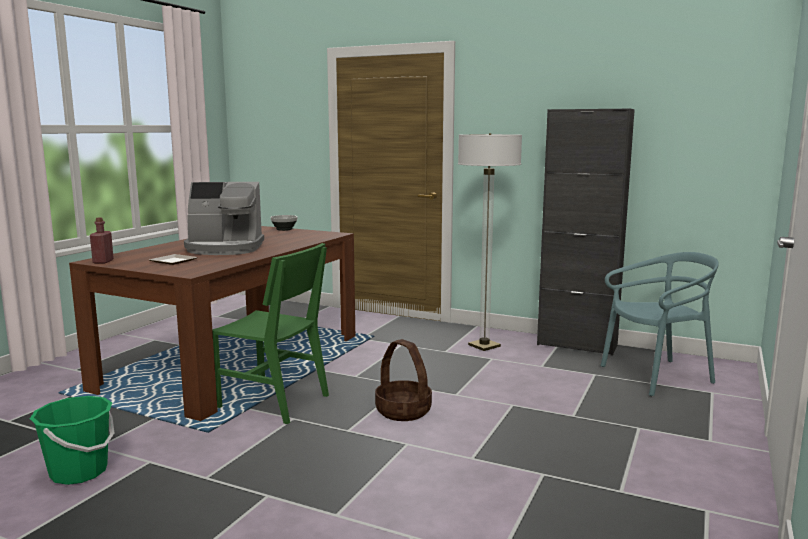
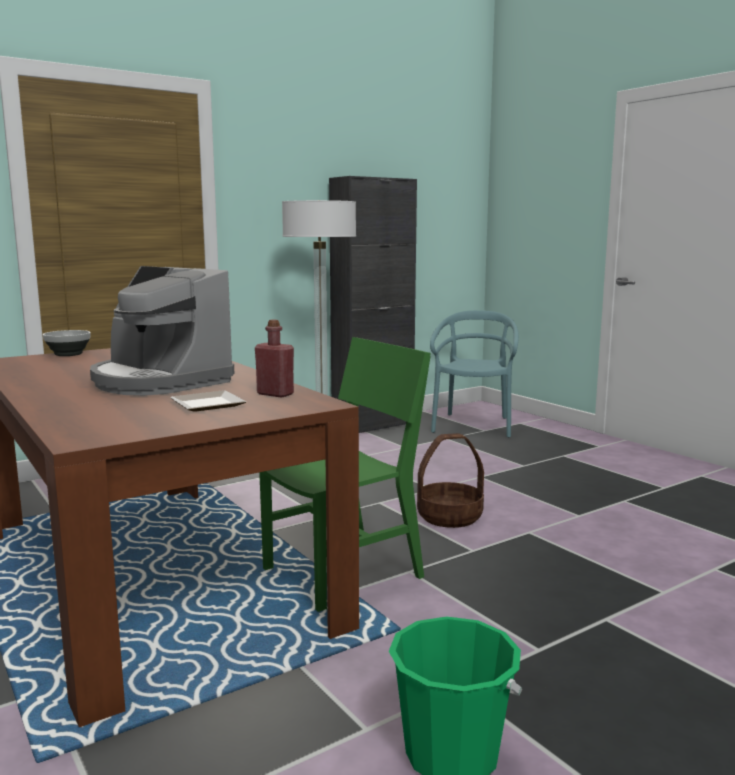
camera: 60 degrees left, 0 degrees up
(103, 262) = (110, 435): red bottle -> red bottle (275, 394)
(224, 248) = (159, 381): coffee machine -> coffee machine turned 105 degrees clockwise

